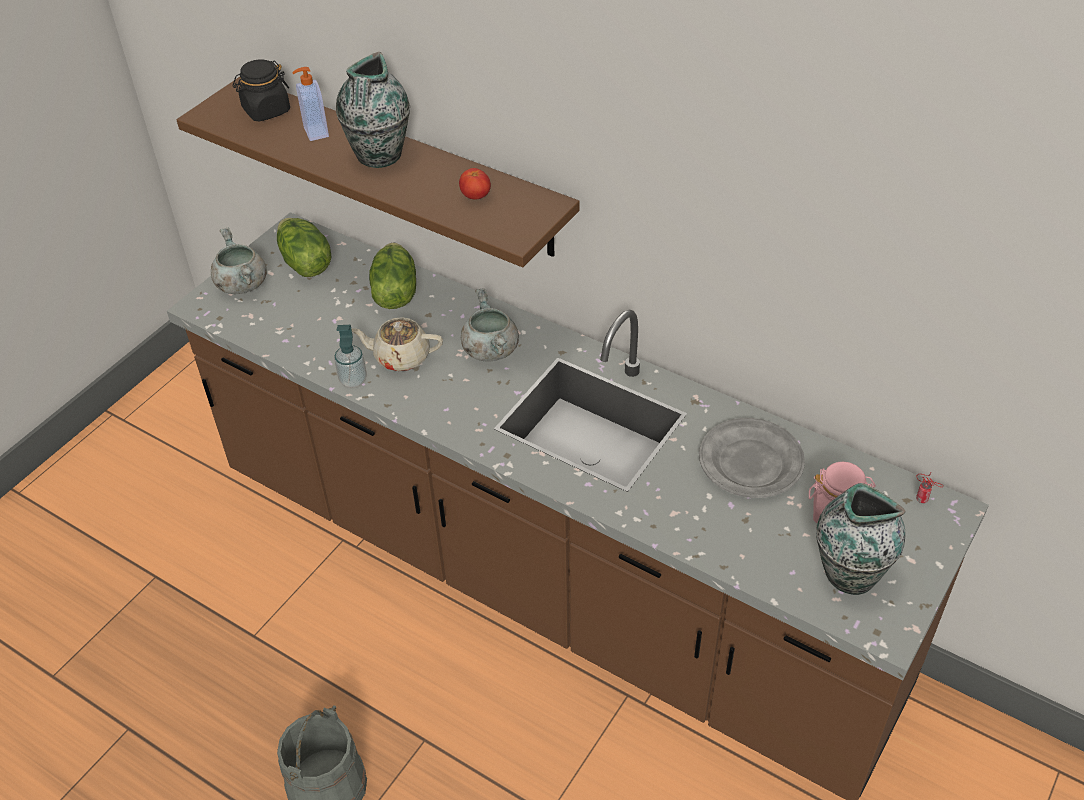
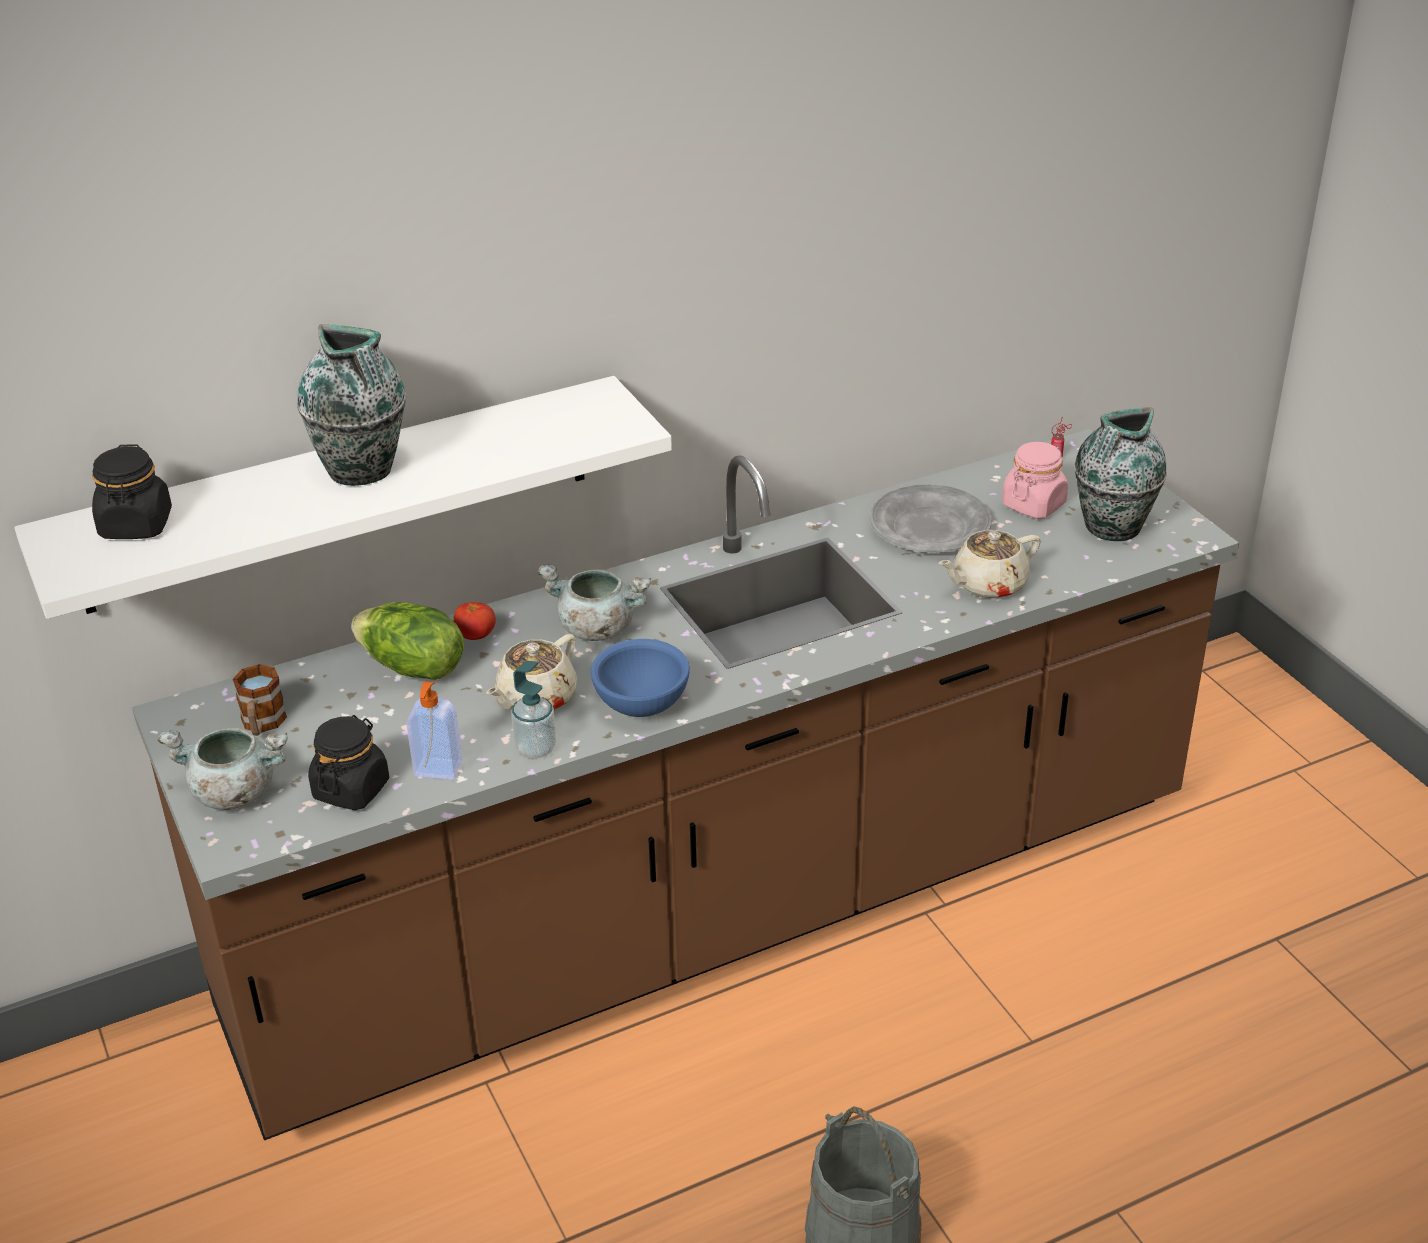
camera: 60 degrees left, 10 degrees down
(271, 325) = (351, 789): none -> black jar
(305, 264) = (262, 724): lettuce -> mug
(315, 132) = (243, 501): soap dispenser -> soap dispenser (438, 770)
(403, 166) = (339, 494): brown shelf -> white shelf
(425, 406) = (640, 706): none -> blue bowl
(475, 196) = (528, 431): tomato -> tomato (476, 636)
(702, 526) = (988, 584): none -> beige teapot

